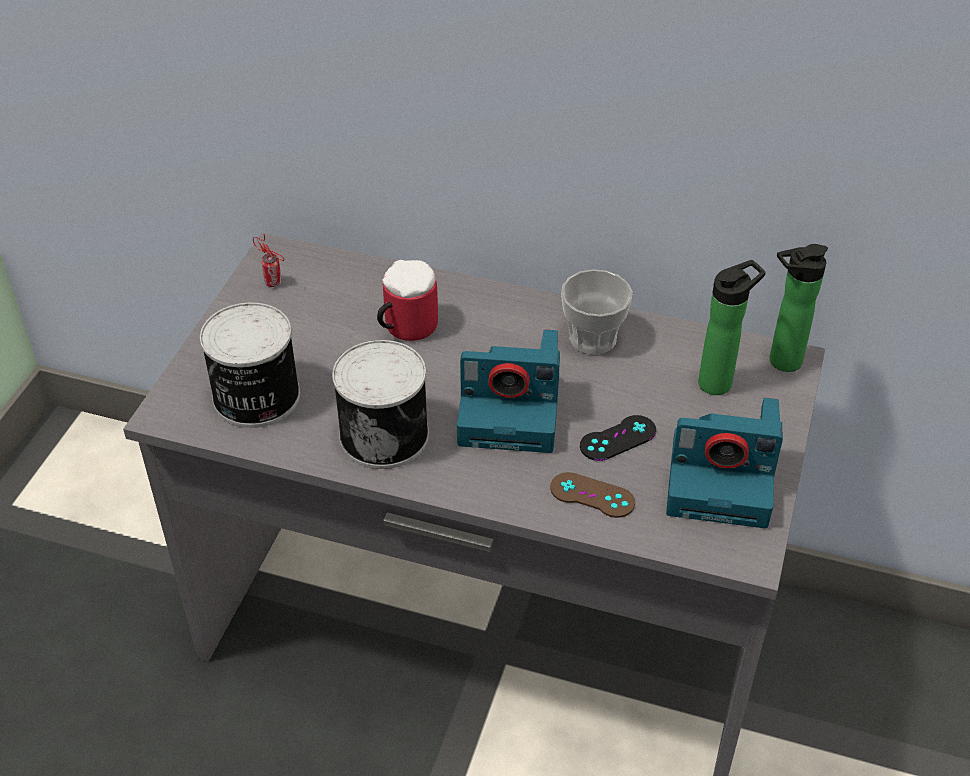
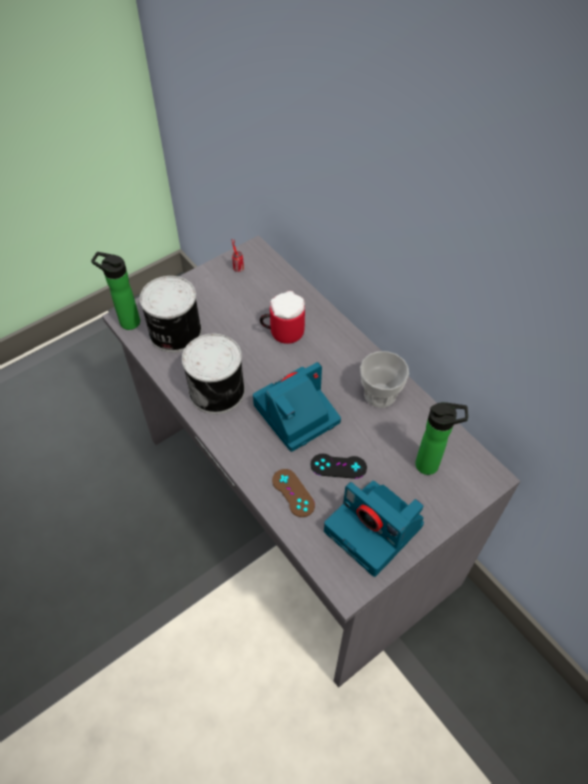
camera: 35 degrees right, 10 degrees up
(512, 411) = (295, 415): camera -> camera turned 105 degrees clockwise
(780, 362) = (481, 474): bottle -> bottle (127, 321)

